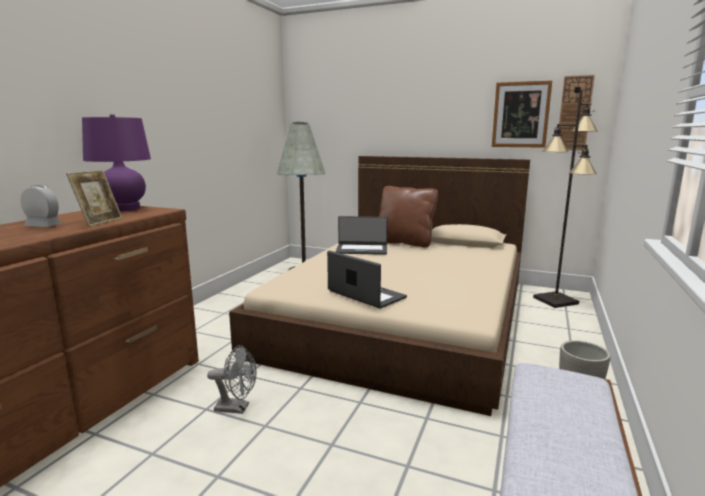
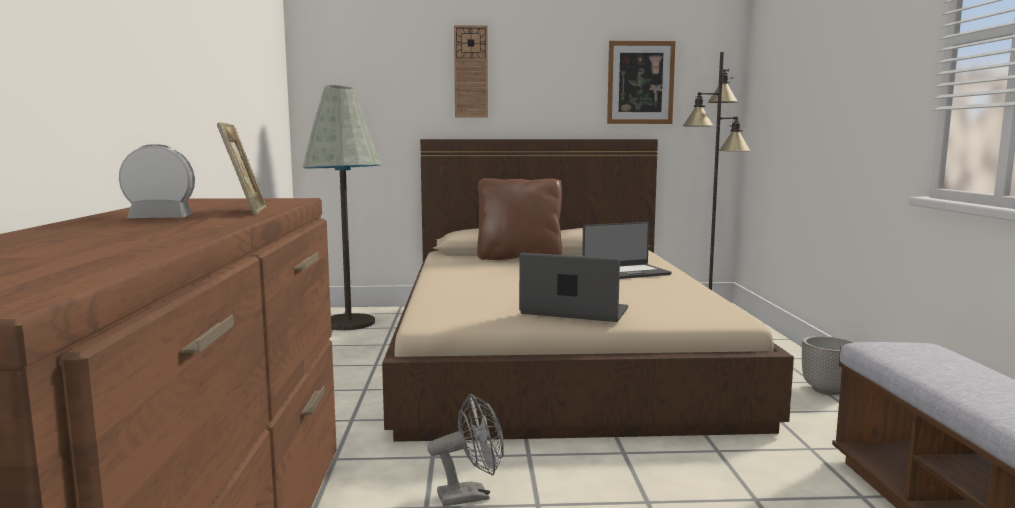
camera: 25 degrees left, 5 degrees down
(124, 208) = (212, 201): purple table lamp -> none
(361, 250) = (477, 269): laptop -> laptop (625, 273)
(574, 113) = (702, 82): wall clock -> wall clock (471, 72)

